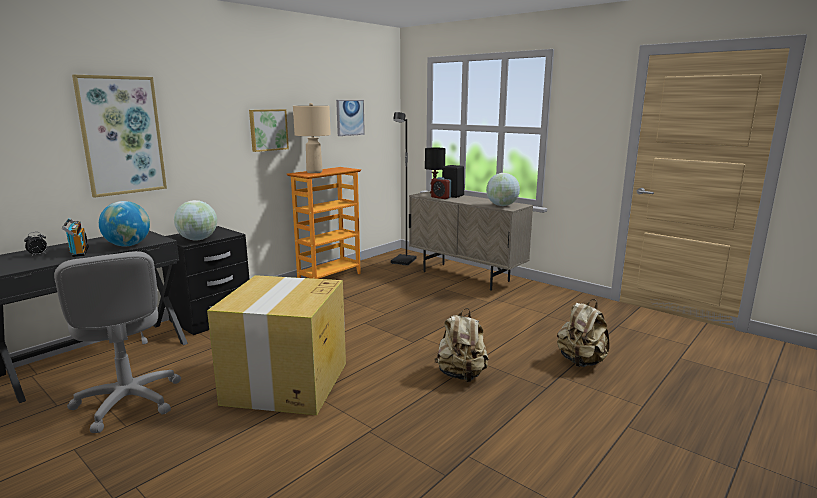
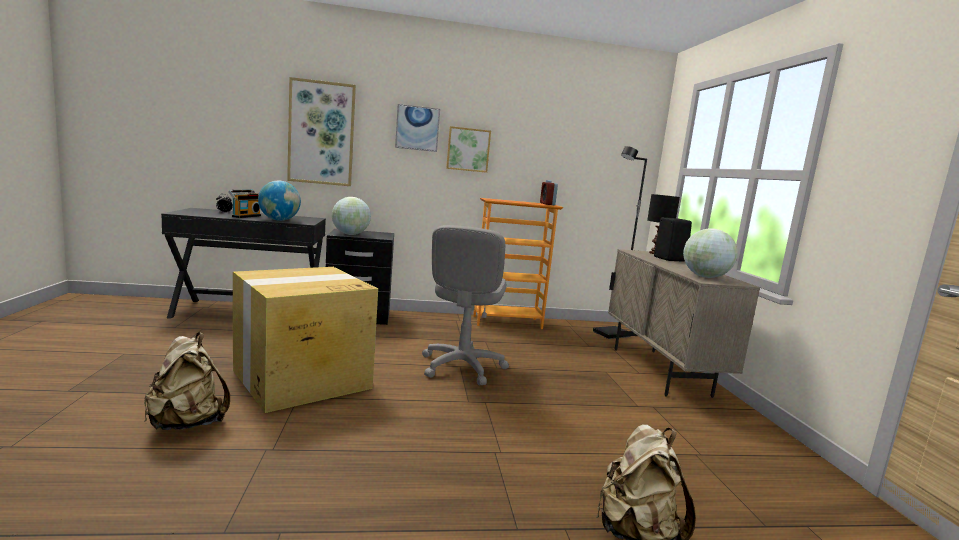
camera: 40 degrees right, 5 degrees down
(128, 402) = (202, 342): grey office chair -> grey office chair (461, 367)
(314, 172) = (507, 200): beige table lamp -> none
(350, 117) = (578, 151): picture -> picture (417, 128)
(441, 197) = (647, 257): alarm clock -> alarm clock (547, 204)
(461, 375) = (448, 455): beige backpack -> beige backpack (187, 423)

